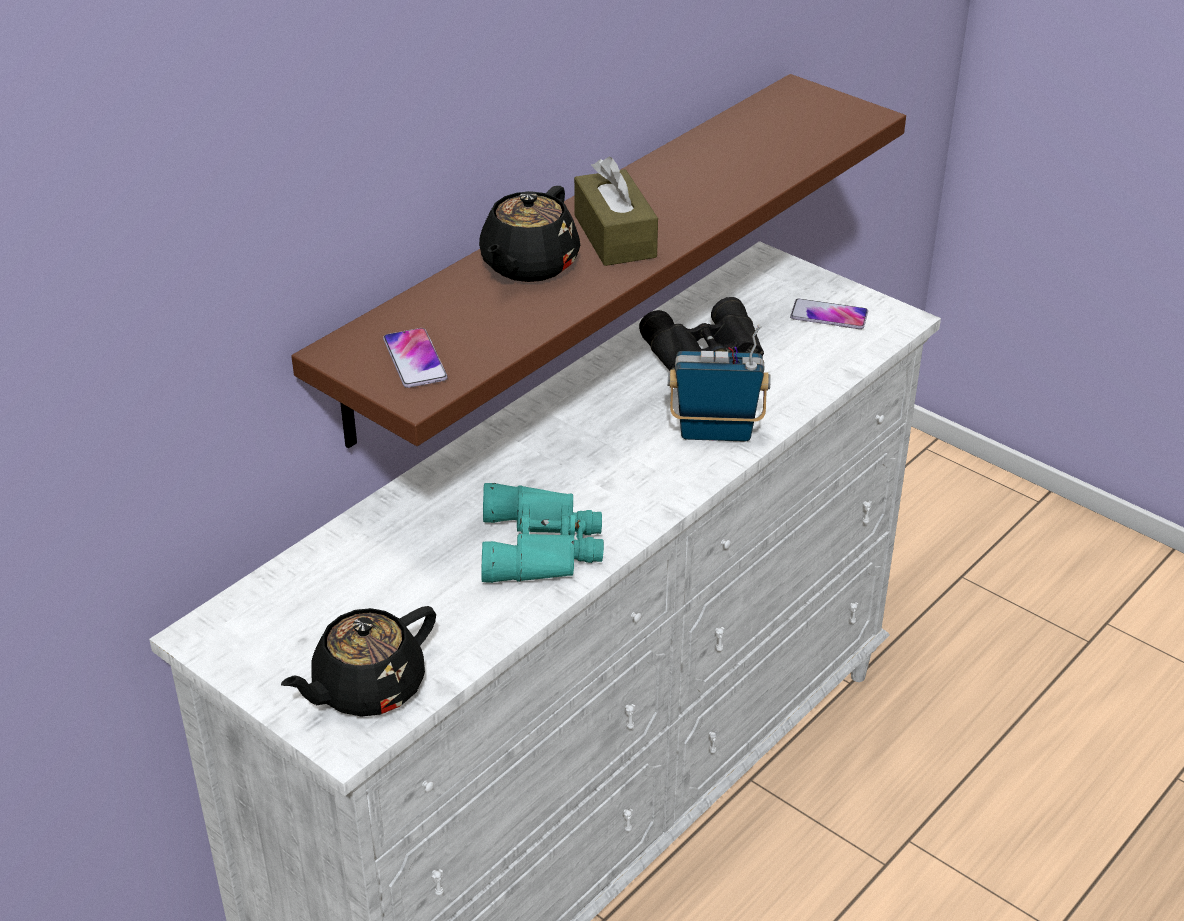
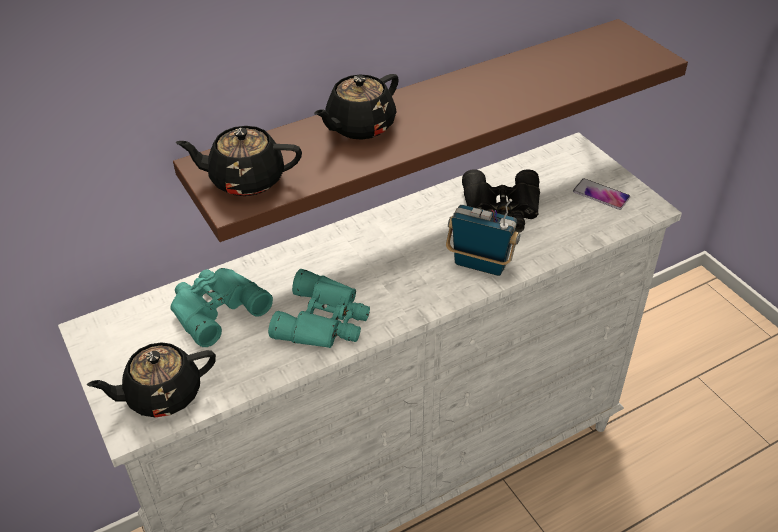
camera: 20 degrees right, 5 degrees up
(376, 565) = (215, 308): none -> turquoise binoculars
(415, 359) = (245, 180): phone -> black teapot
(615, 236) = (429, 116): brown tissue box -> none

